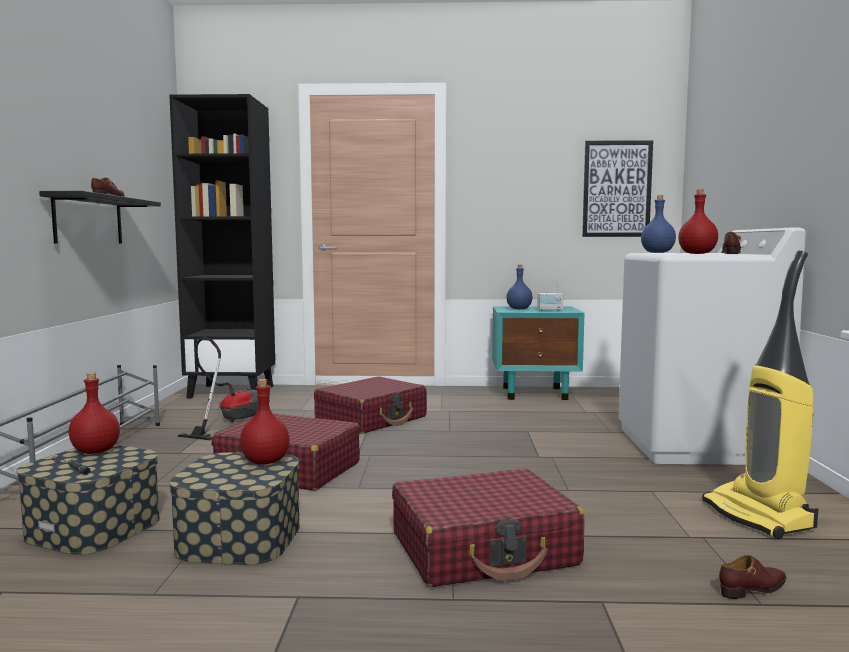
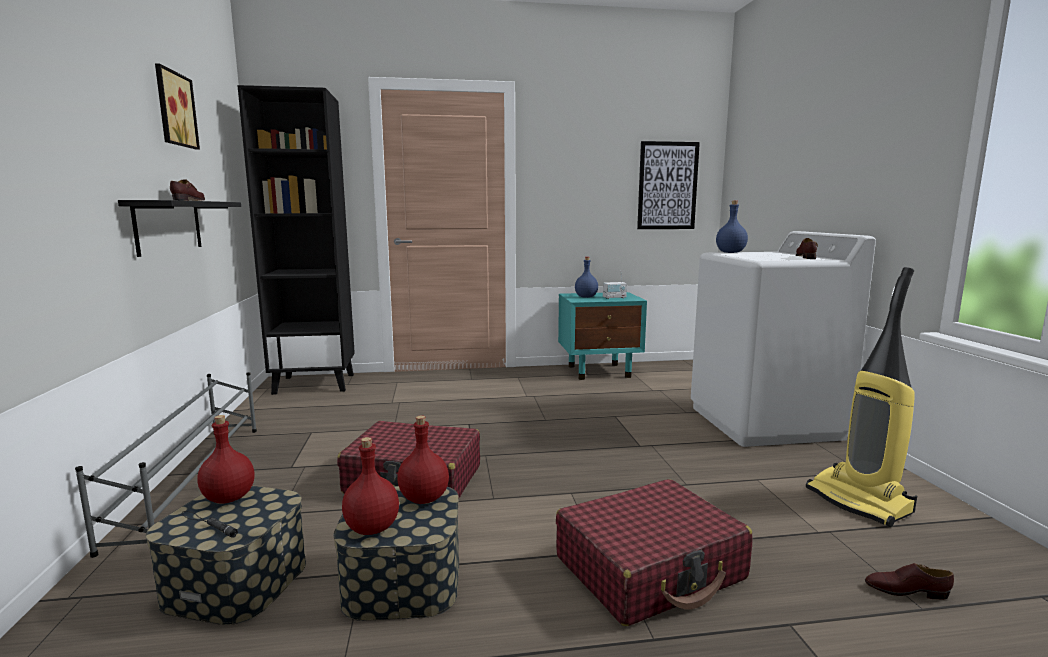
camera: 10 degrees left, 5 degrees up
(102, 115) = (173, 109): none -> picture
(230, 421) = (328, 422): vacuum cleaner -> none
(372, 419) = (467, 410): red suitcase -> none
(696, 253) = (778, 258): red bottle -> red bottle (371, 528)
(753, 589) = (906, 590): brown shoe -> brown shoe turned 135 degrees counterclockwise

